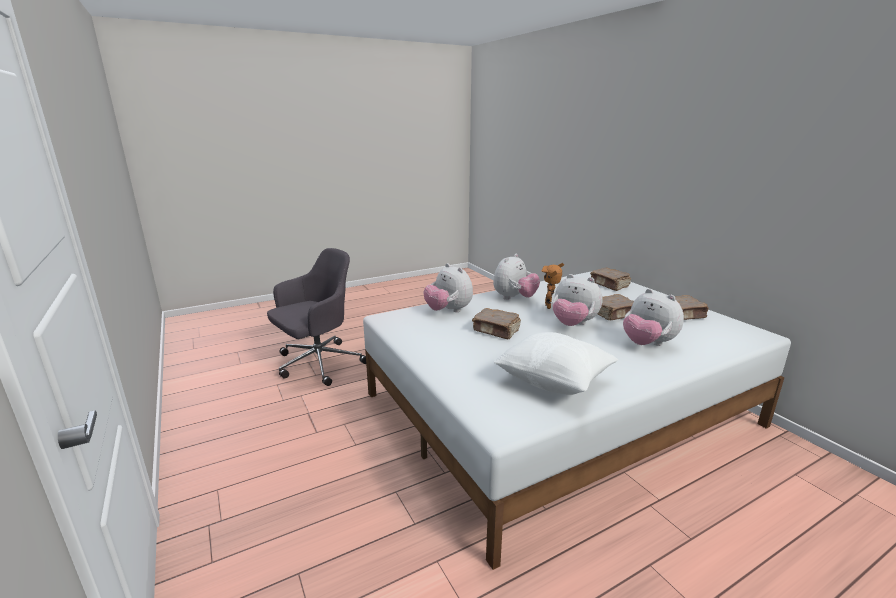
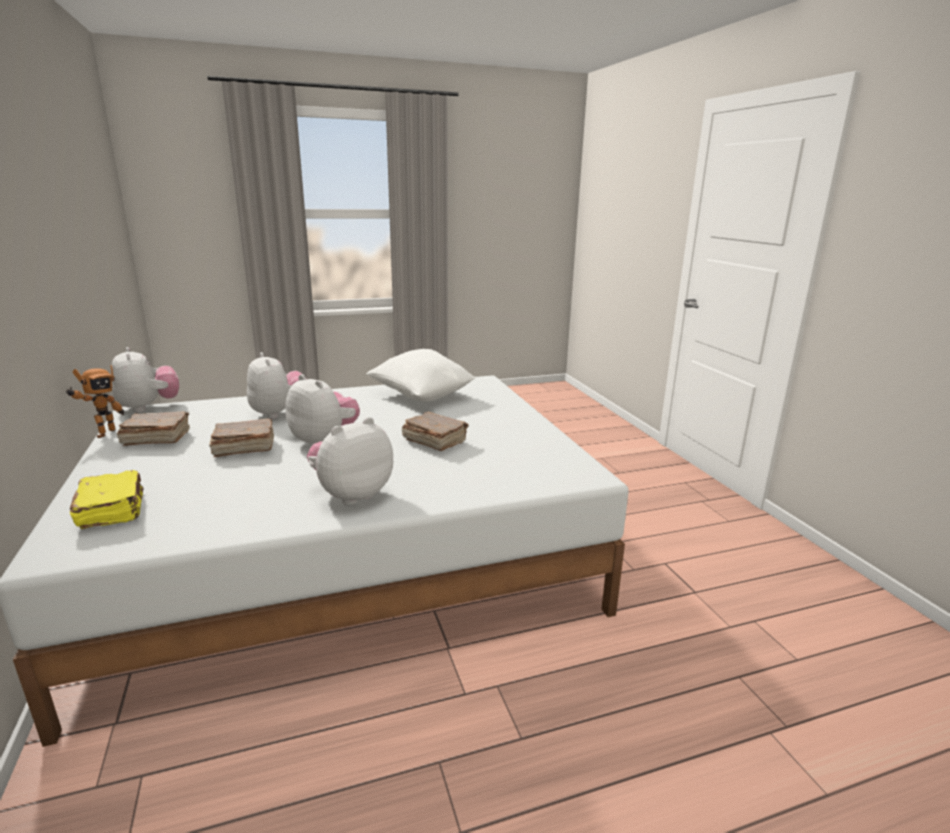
camera: 170 degrees left, 0 degrees up
(318, 364) = (757, 714): grey office chair -> none
(448, 311) = (486, 478): plush toy -> plush toy (149, 407)
(550, 306) = (314, 471): toy robot -> toy robot (103, 433)
(609, 285) = (113, 511): brown book -> yellow book

